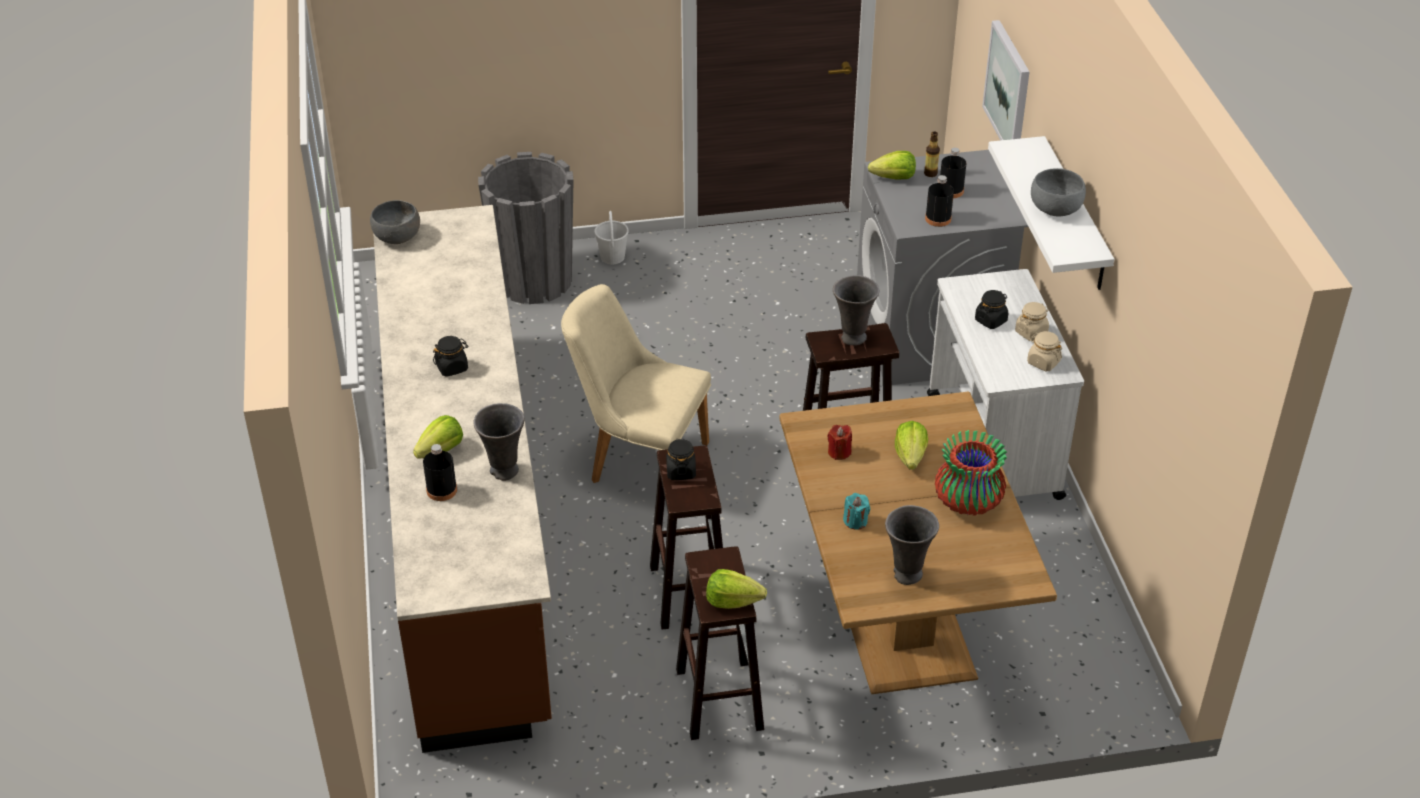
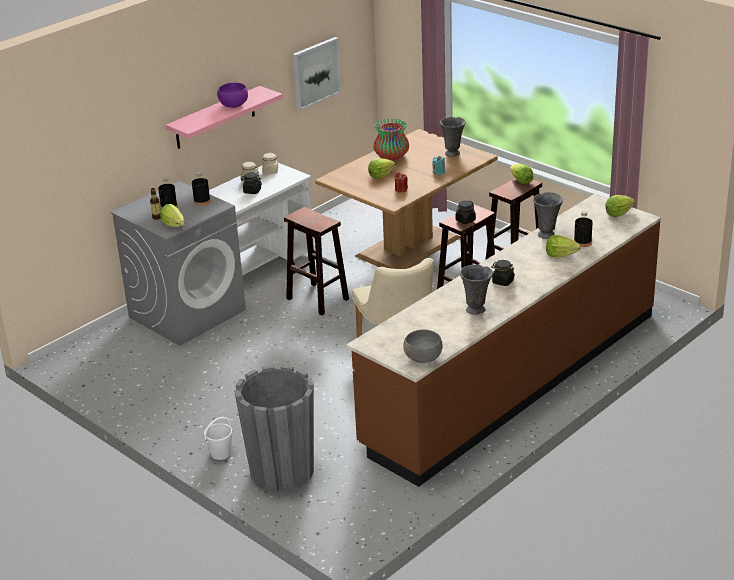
camera: 125 degrees left, 10 degrees down
(463, 578) = (618, 213): none -> lettuce
(852, 338) = (308, 220): grey vase -> grey vase (476, 310)
(1008, 89) = (108, 158): picture -> picture (315, 73)
(1055, 209) = (234, 104): grey bowl -> purple bowl
(1074, 215) = (215, 118): white shelf -> pink shelf

